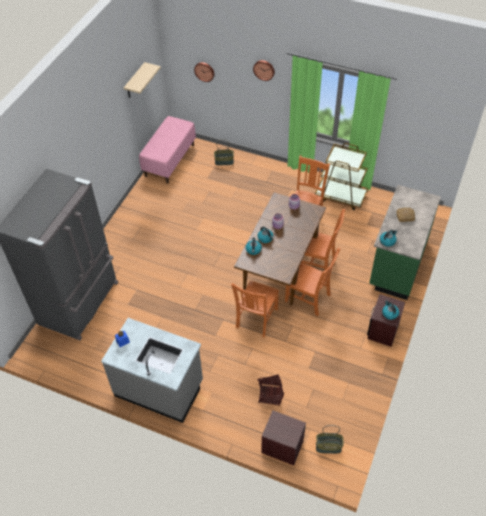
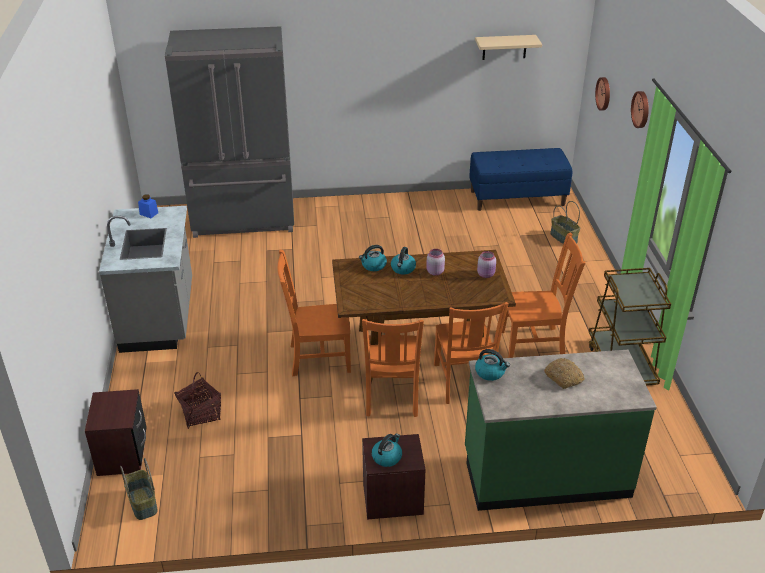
camera: 60 degrees right, 15 degrees down
(169, 160) = (517, 198): pink bench -> blue bench

